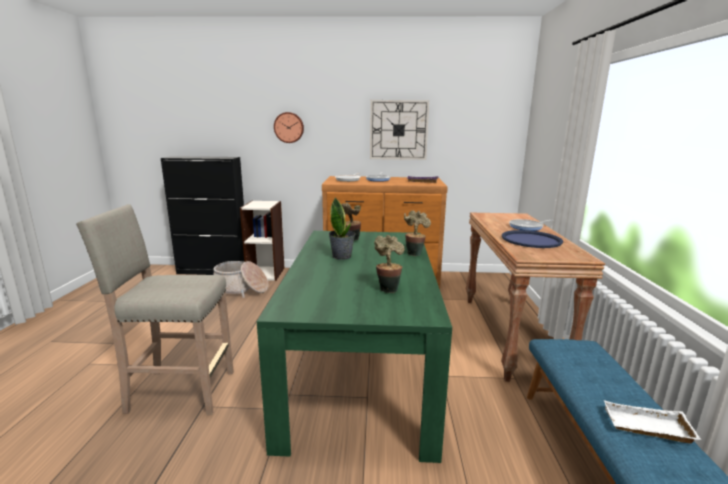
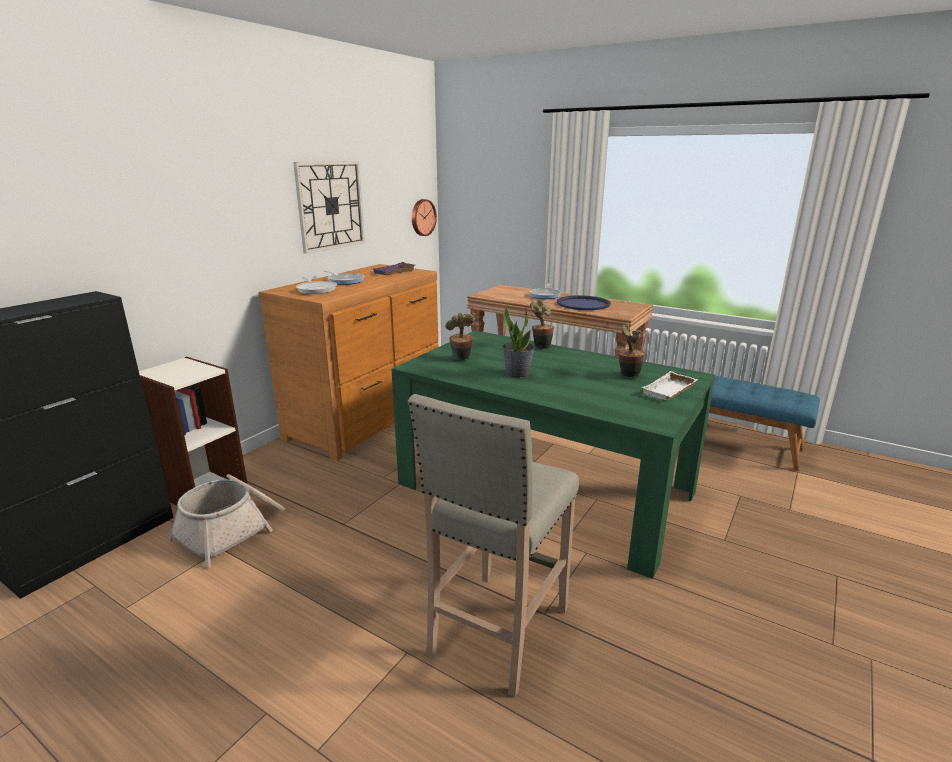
camera: 60 degrees left, 5 degrees up
(289, 127) = (179, 218): wall clock -> wall clock (422, 217)
(646, 428) = (762, 390): white tray -> white tray (670, 391)

